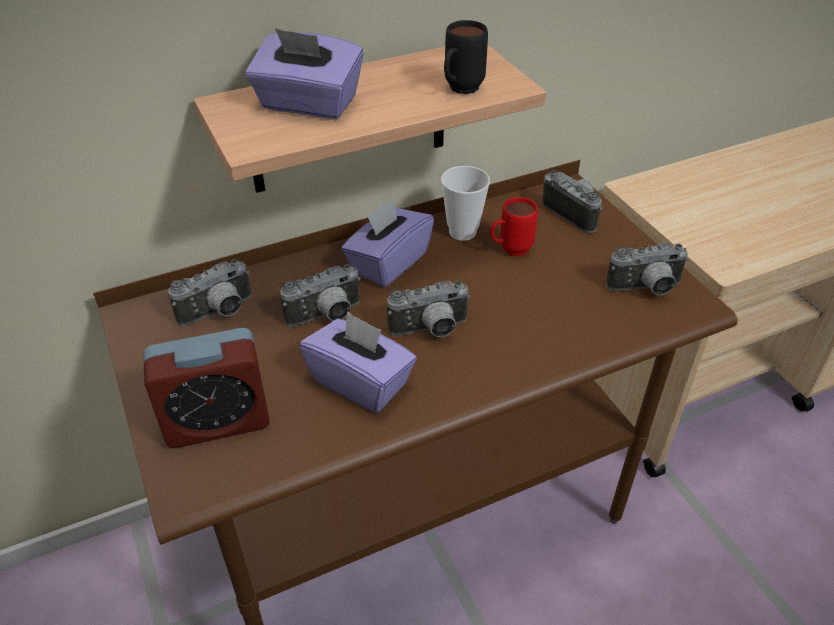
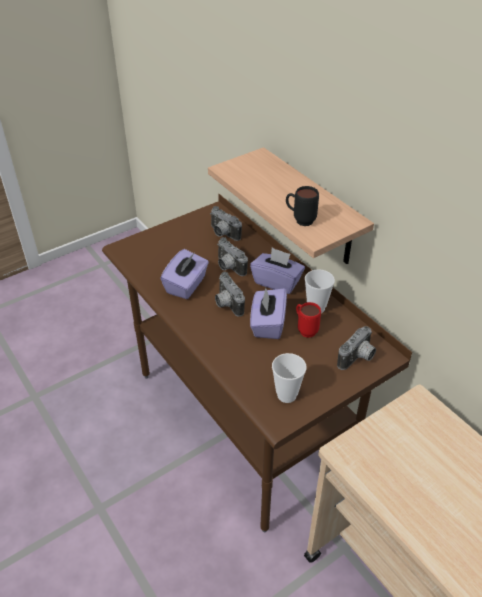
camera: 80 degrees right, 0 degrees up
(217, 422) = (157, 248): alarm clock -> none
(308, 104) = (267, 177): purple tissue box -> purple tissue box (267, 324)
(646, 289) = (286, 395): camera -> cup

